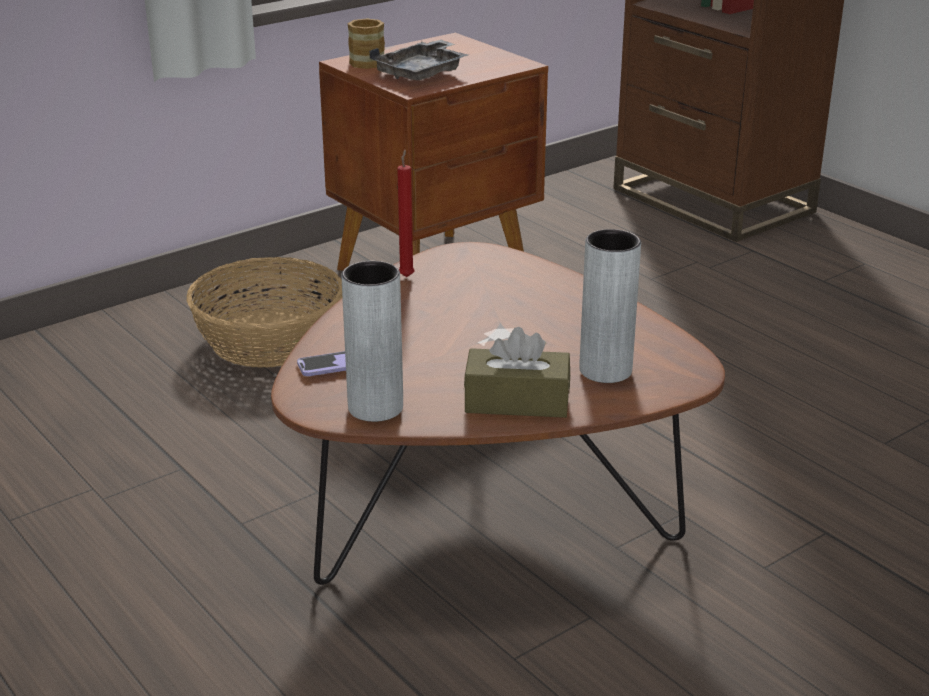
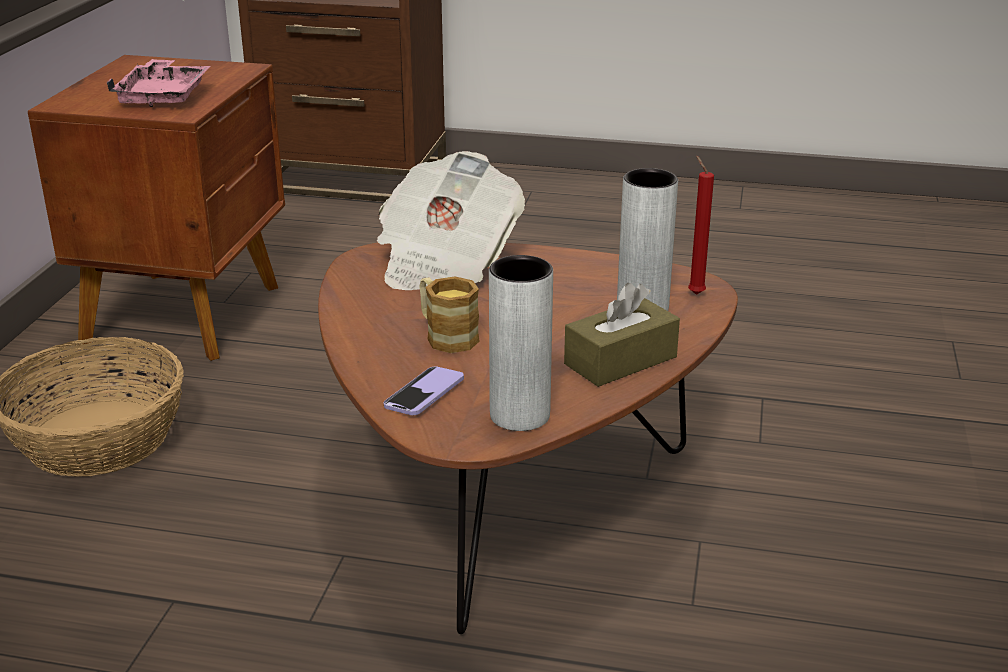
camera: 40 degrees left, 0 degrees up
(367, 60) = (82, 98): mug -> mug (446, 335)
(407, 276) = (353, 294): red candle -> red candle (694, 293)
(422, 73) = (164, 96): grey tray -> pink tray
(514, 275) = (445, 261): none -> newspaper

